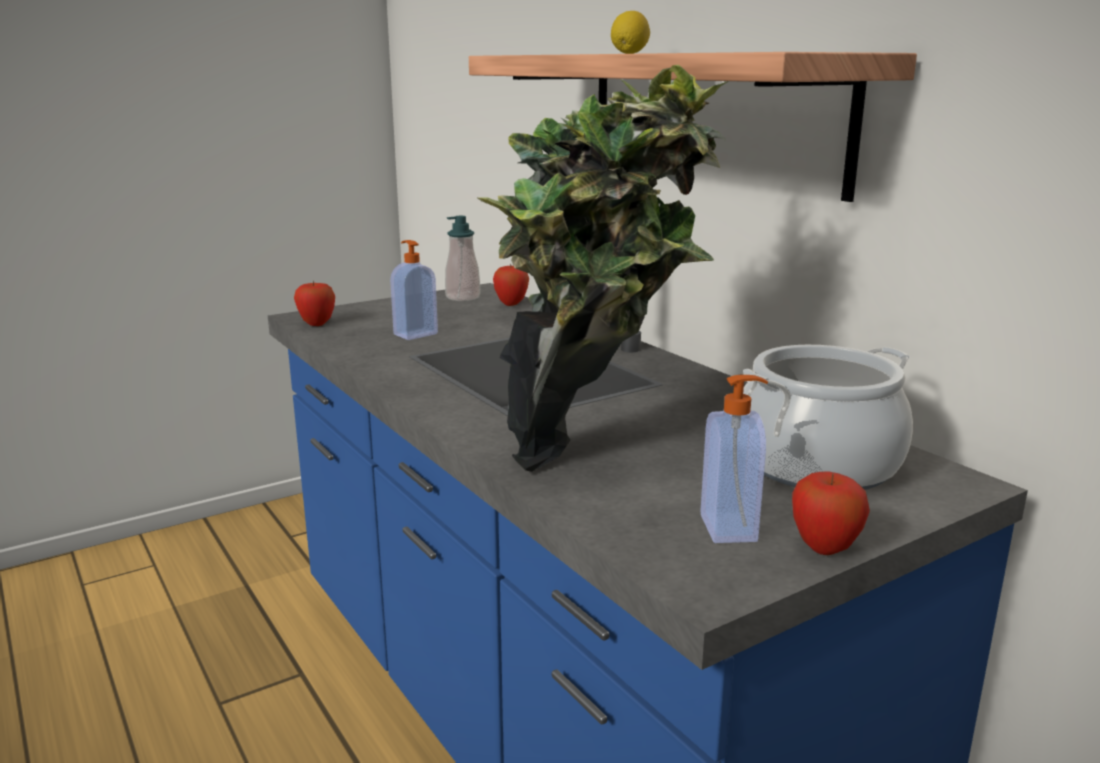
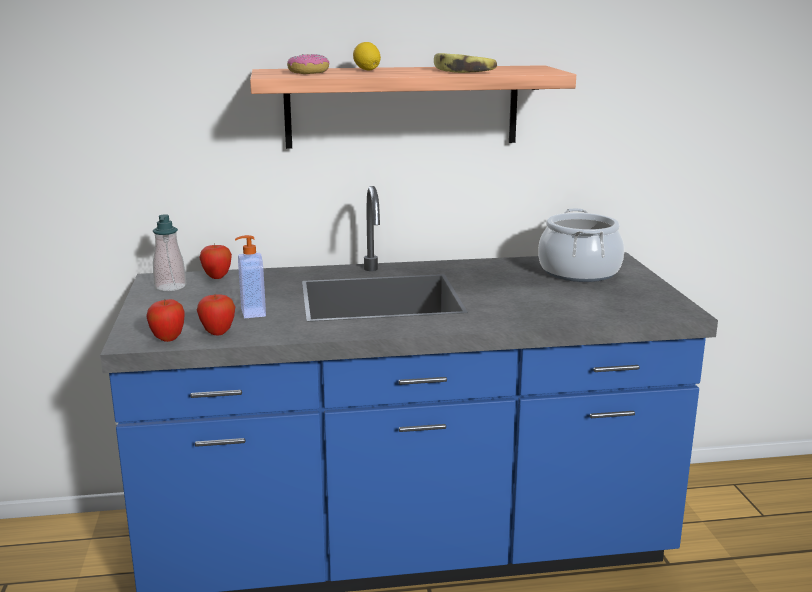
camera: 65 degrees left, 0 degrees up
(558, 54) = (308, 72): none -> donut
(594, 451) = (529, 304): potted plant -> none
(698, 52) = (464, 71): none -> banana
(730, 528) = (634, 298): soap dispenser -> none
(824, 548) = (660, 289): apple -> apple (217, 333)

